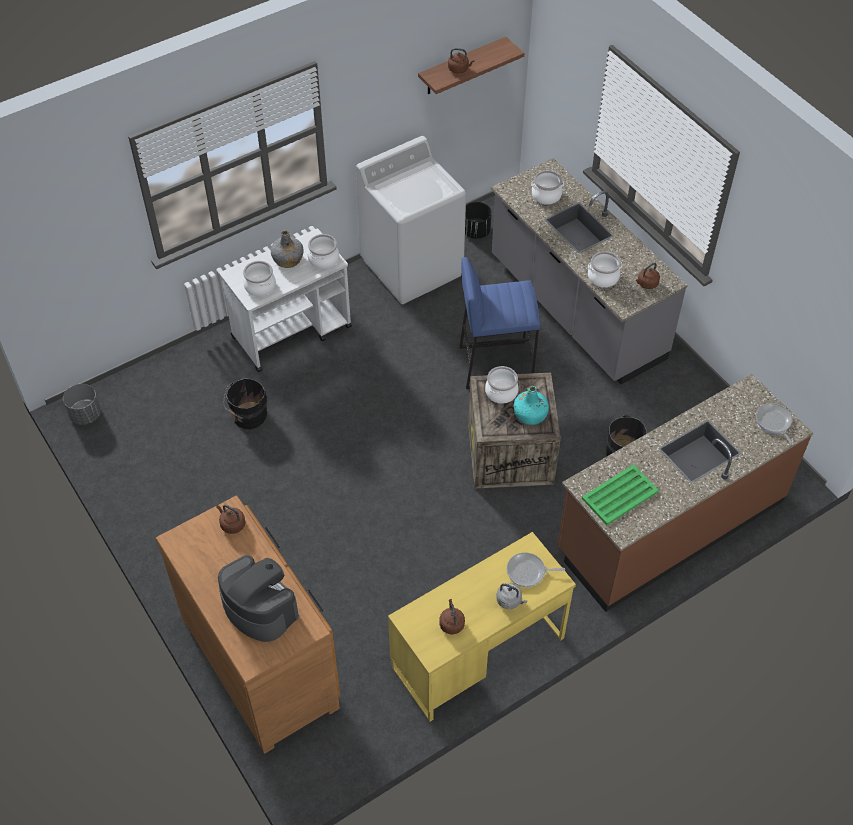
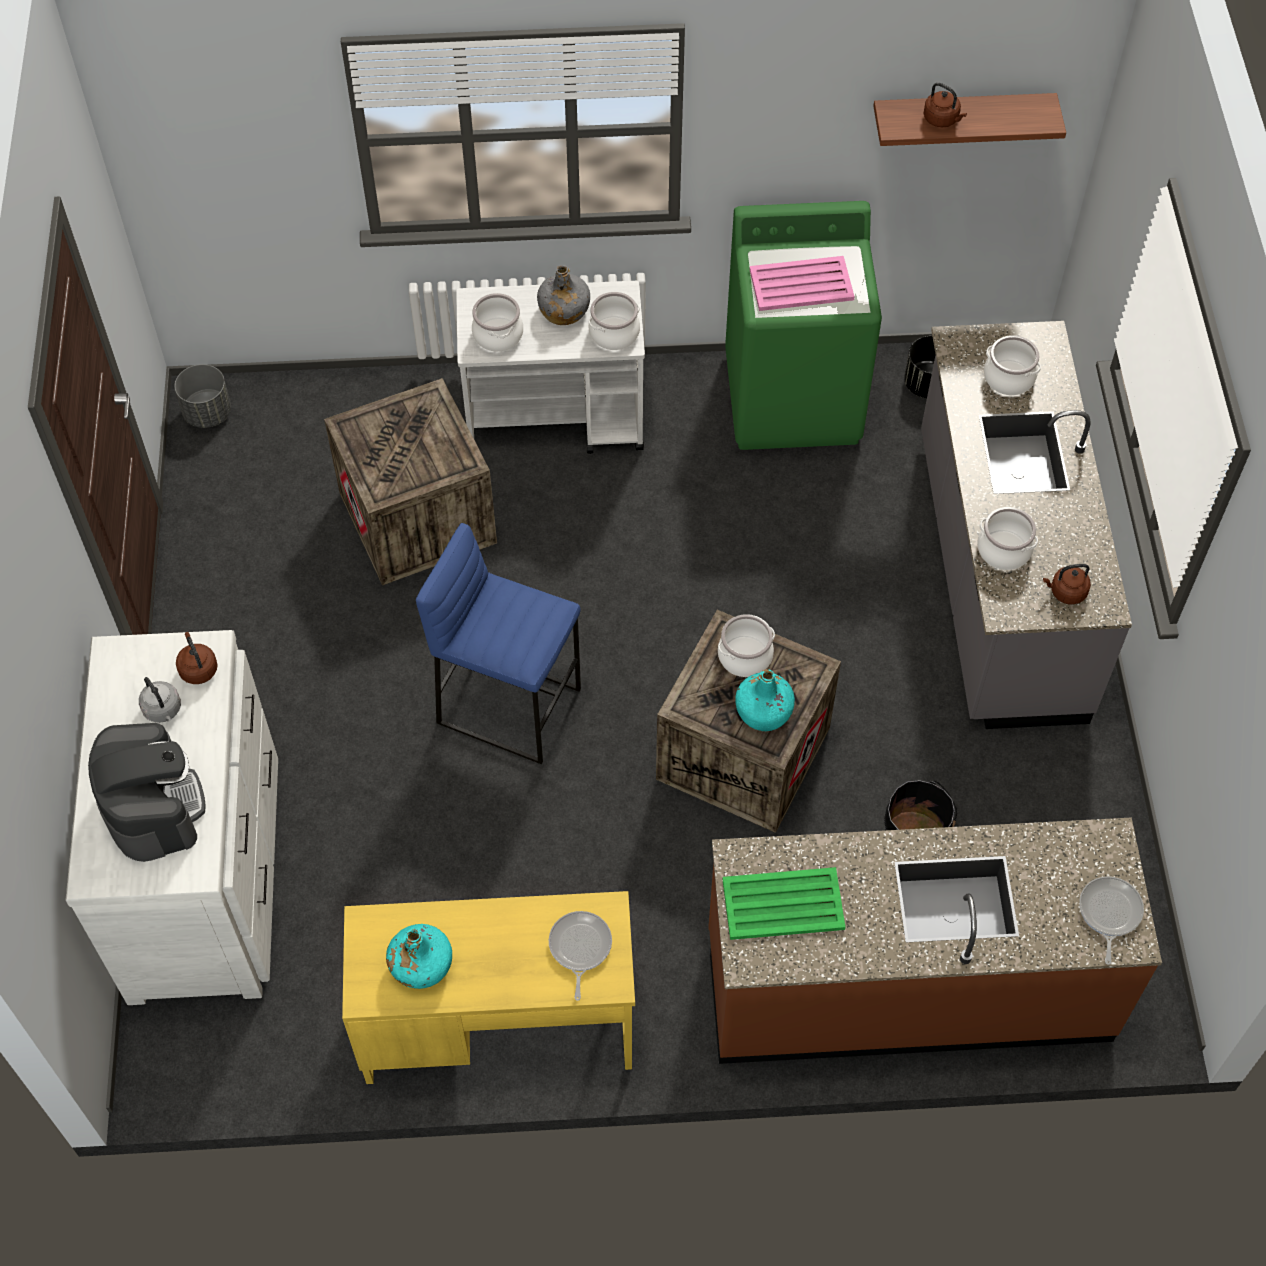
camera: 30 degrees right, 5 degrees up
(248, 416) = (415, 517): black bucket -> crate
(262, 660) = (208, 874): brown dresser -> white dresser
(412, 267) = (794, 398): white washing machine -> green washing machine
(413, 191) = (800, 284): none -> pink tray
(451, 623) = (421, 964): brown kettle -> turquoise bottle
(495, 364) = (815, 606): blue stool -> blue stool (510, 704)
(510, 601) = (524, 976): grey kettle -> grey kettle (163, 710)
(528, 572) = (579, 948): frying pan -> frying pan turned 60 degrees clockwise

